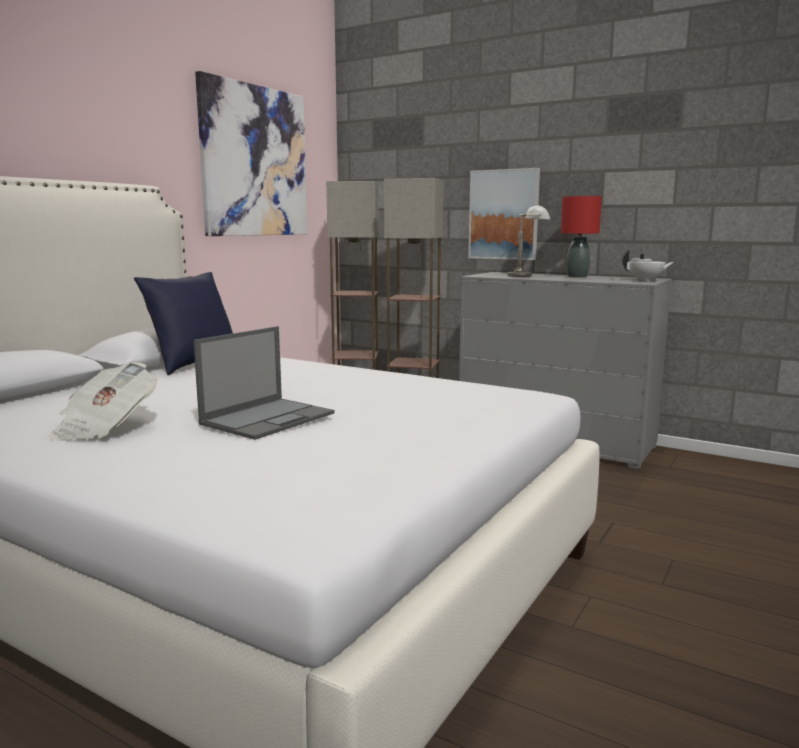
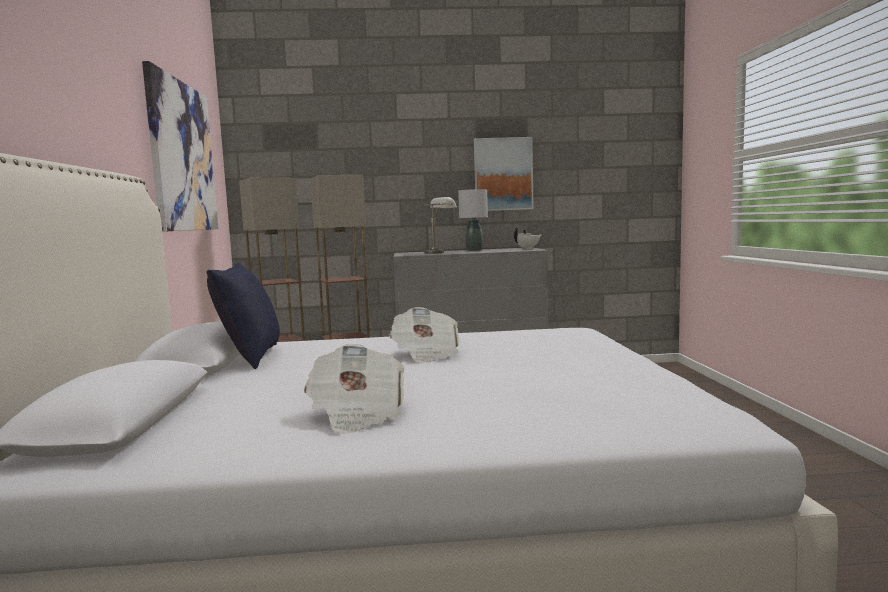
camera: 35 degrees left, 5 degrees down
(269, 418) = (475, 374): laptop -> none
(310, 389) = (426, 354): none -> newspaper
(504, 214) = (400, 206): picture -> picture (503, 174)
(577, 276) = (474, 250): red table lamp -> grey table lamp

